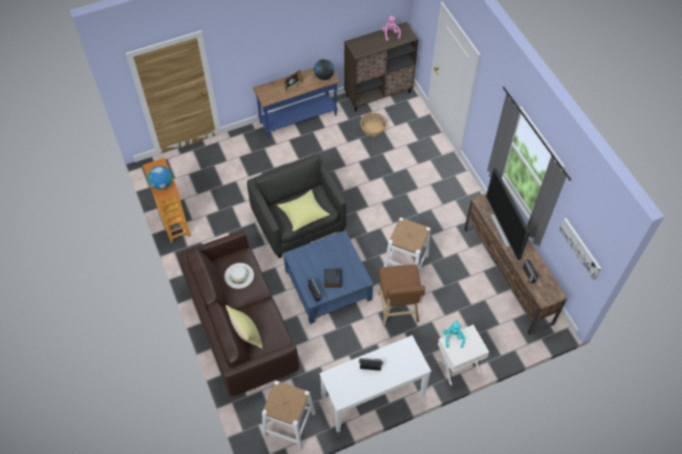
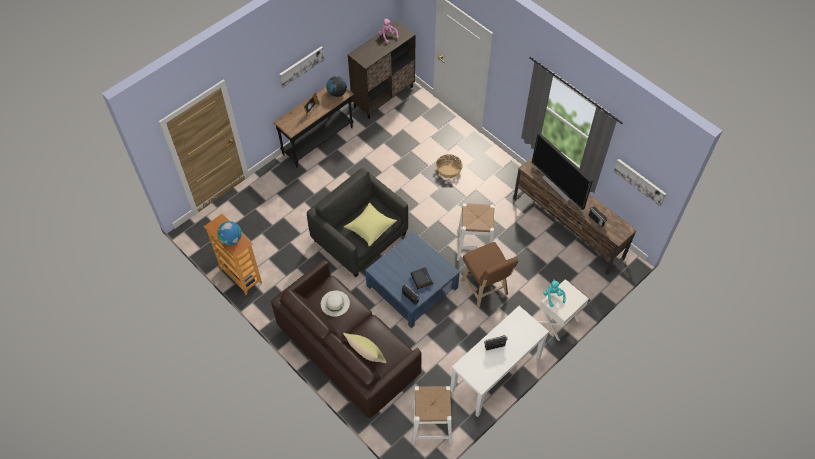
camera: 20 degrees left, 0 degrees up
(290, 39) = (301, 66): none -> picture
(298, 119) = (318, 141): blue console table -> black console table
(372, 128) = (392, 130): basket -> basket (448, 170)

